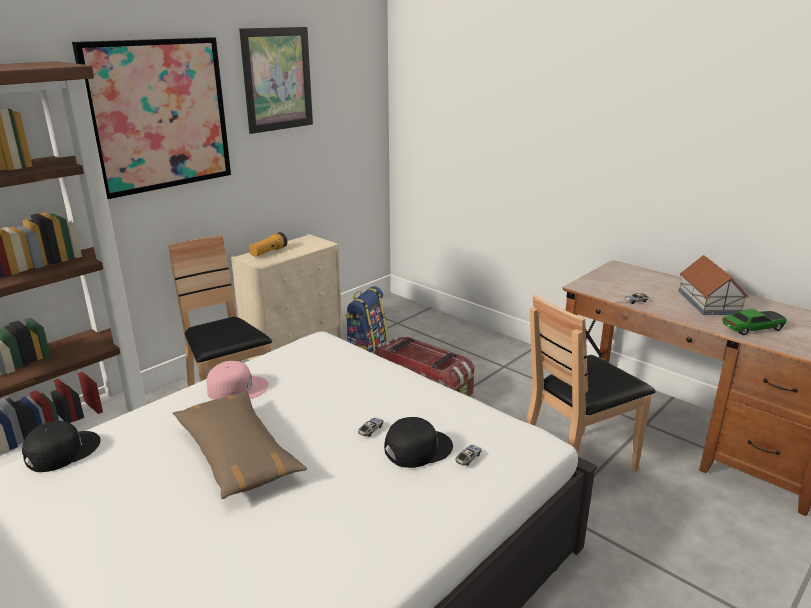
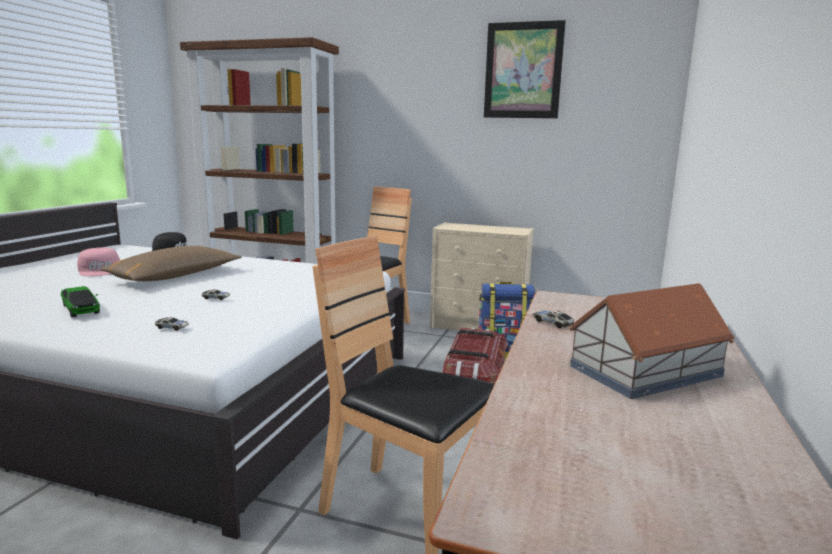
camera: 65 degrees right, 10 degrees down
(158, 115) = (406, 92): picture -> none
(237, 388) = (266, 265): pink cap -> pink cap (101, 270)
(268, 252) = (470, 226): flashlight -> none
(417, 448) = (186, 311): black cap -> none
(752, 328) = (565, 407): toy car -> toy car (80, 309)

